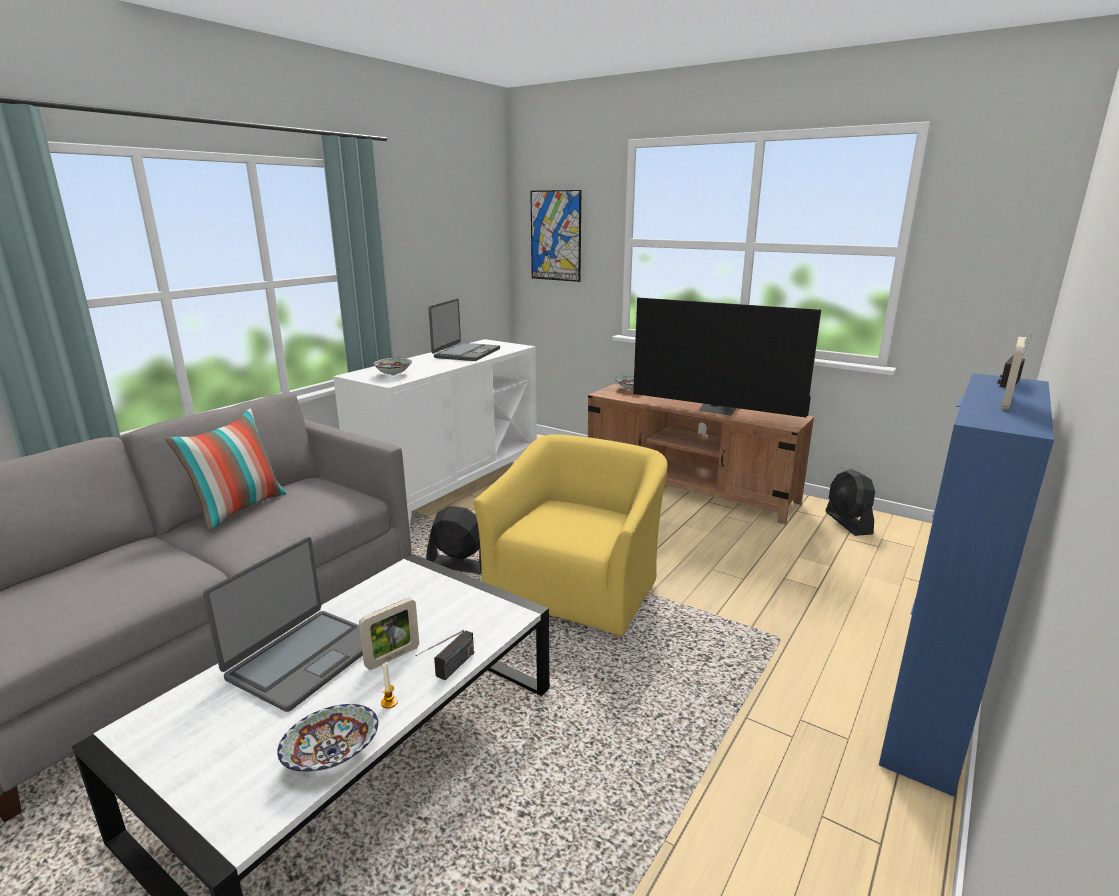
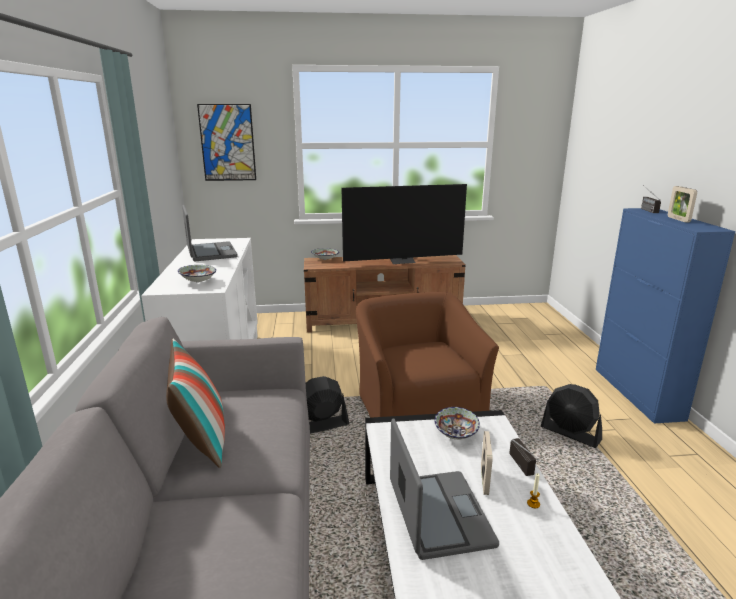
camera: 40 degrees left, 0 degrees up
(332, 755) = (565, 549): bowl -> bowl (455, 434)
(576, 589) = (417, 407): yellow armchair -> brown armchair
(848, 523) = (486, 315): black fan -> black fan (570, 434)

